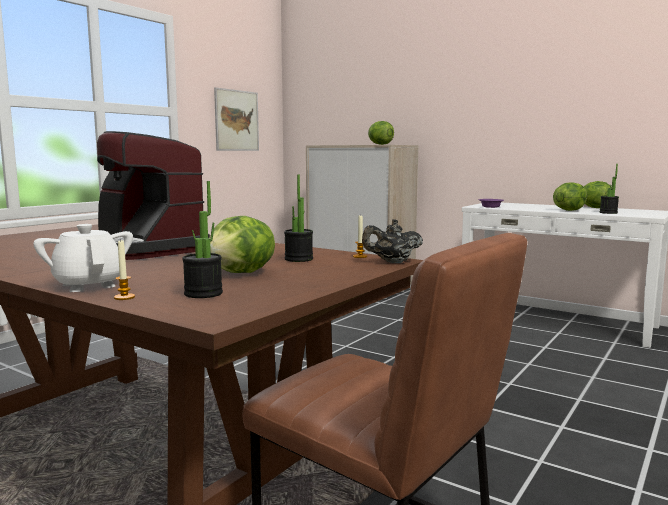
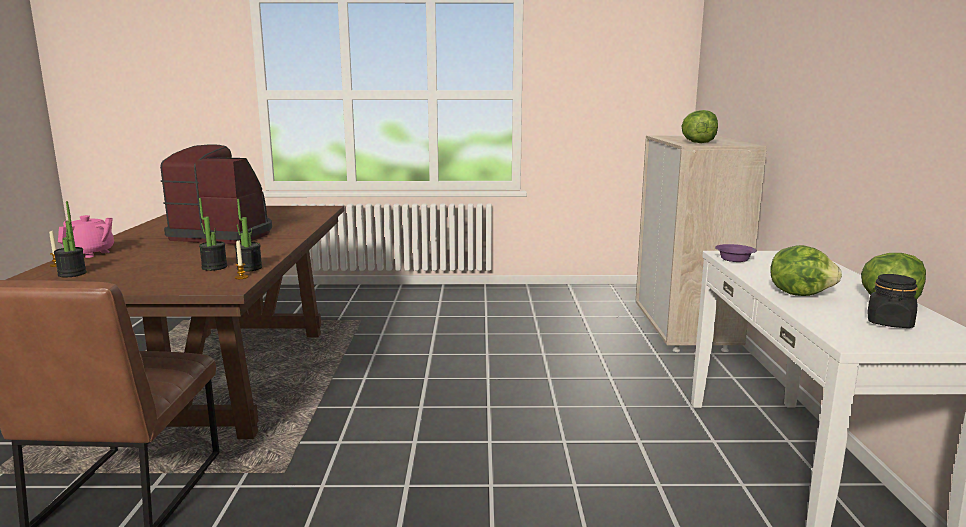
camera: 55 degrees right, 5 degrees up
(89, 285) = (91, 253): white teapot -> pink teapot
(140, 249) = (224, 235): coffee machine -> coffee machine turned 90 degrees clockwise
(237, 120) = (610, 99): picture -> none
(242, 273) = (145, 267): lettuce -> none
(392, 262) = (220, 288): black teapot -> none
(608, 212) = (828, 315): potted plant -> potted plant (249, 268)
(626, 211) = (889, 323): none -> black jar

